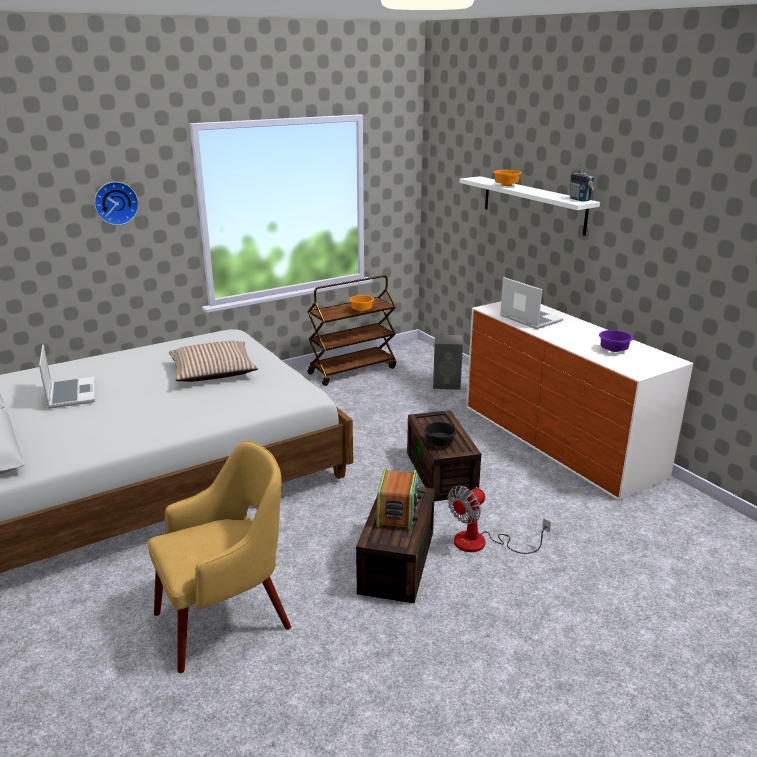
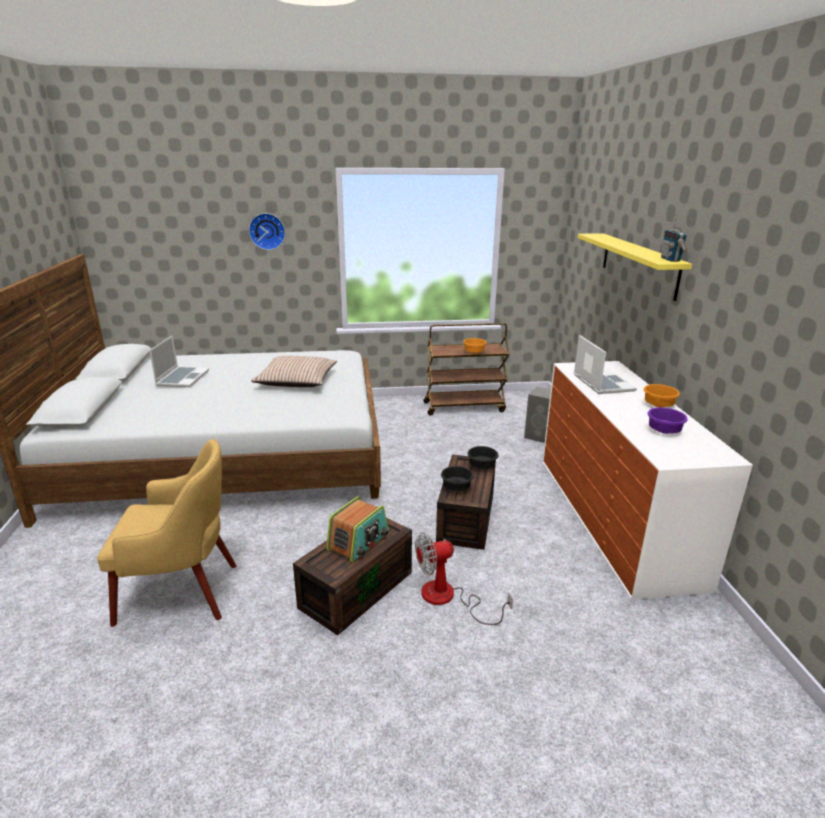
camera: 25 degrees right, 0 degrees up
(445, 419) = (483, 466): none -> black bowl
(506, 185) = (613, 242): orange bowl -> orange bowl (659, 405)
(533, 204) = (638, 264): white shelf -> yellow shelf

